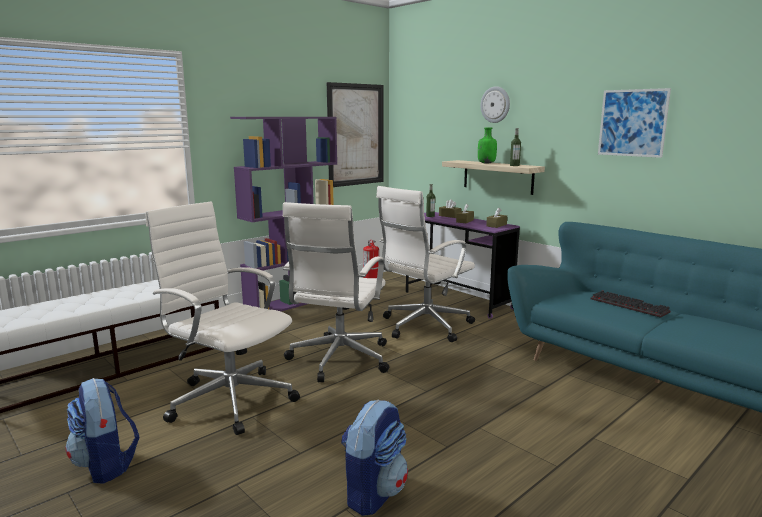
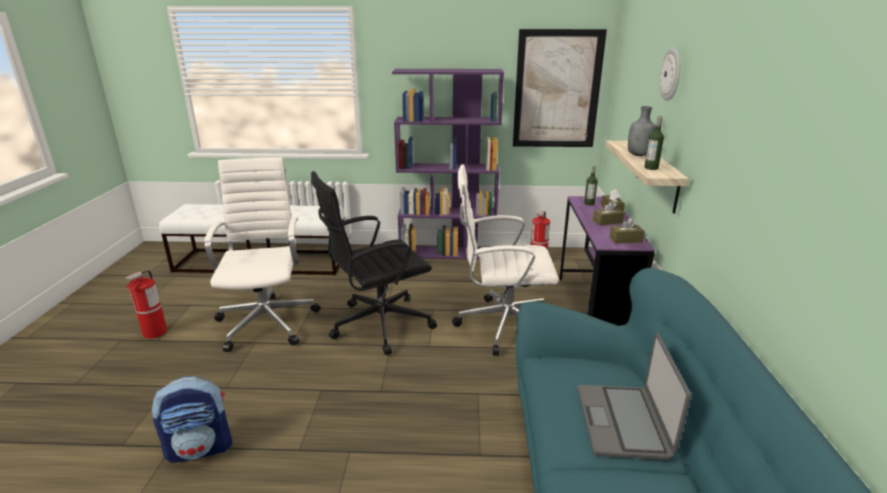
camera: 45 degrees right, 10 degrees up
(106, 465) = (155, 333): backpack -> fire extinguisher
(338, 360) = (378, 325): white office chair -> black office chair
(486, 163) = (639, 155): green bottle -> grey bottle
(630, 306) = (623, 422): keyboard -> laptop
(632, 123) = (770, 144): picture -> none

